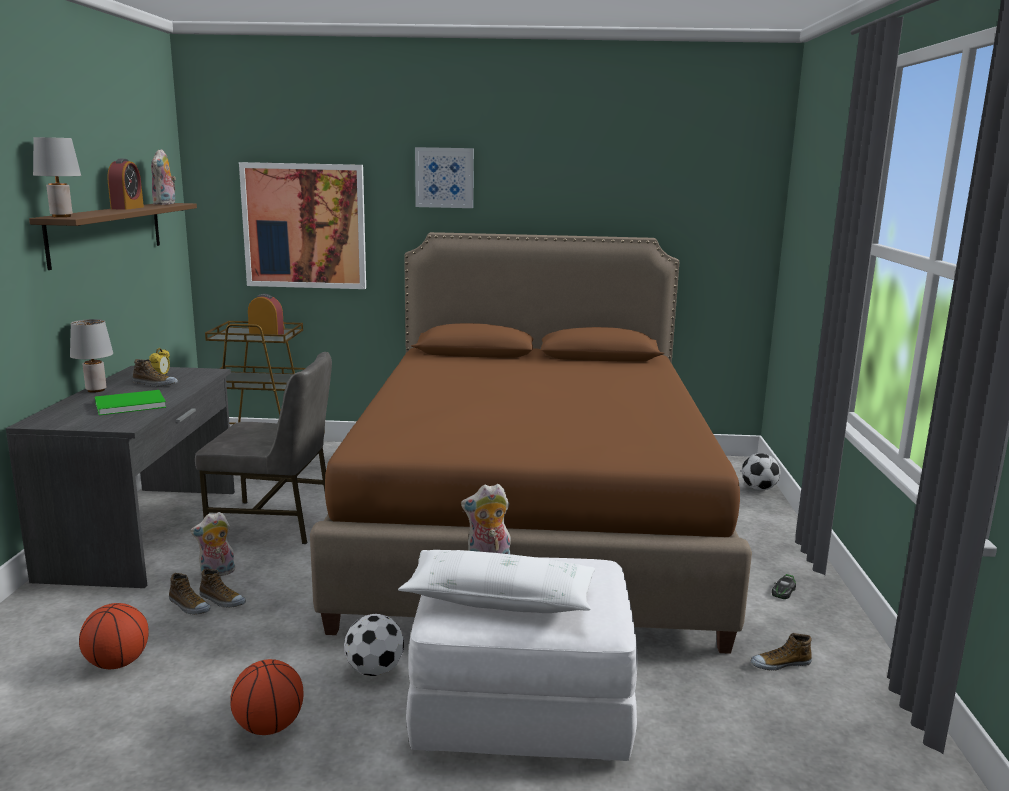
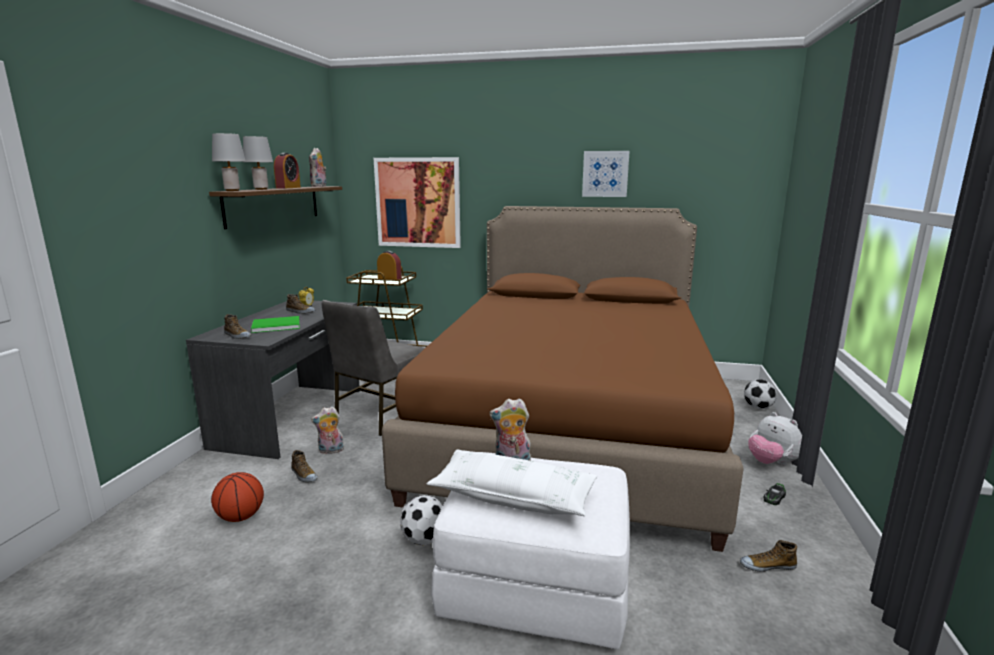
camera: 10 degrees right, 0 degrees up
(95, 390) = (259, 315): grey table lamp -> grey table lamp (260, 189)
(222, 600) = (328, 472): shoe -> shoe (237, 336)
(269, 726) = (333, 582): basketball -> none
(274, 523) = (381, 415): grey chair -> grey chair turned 105 degrees clockwise
(444, 177) = (517, 165): picture -> picture (605, 174)
(779, 552) = (772, 463): none -> plush toy

